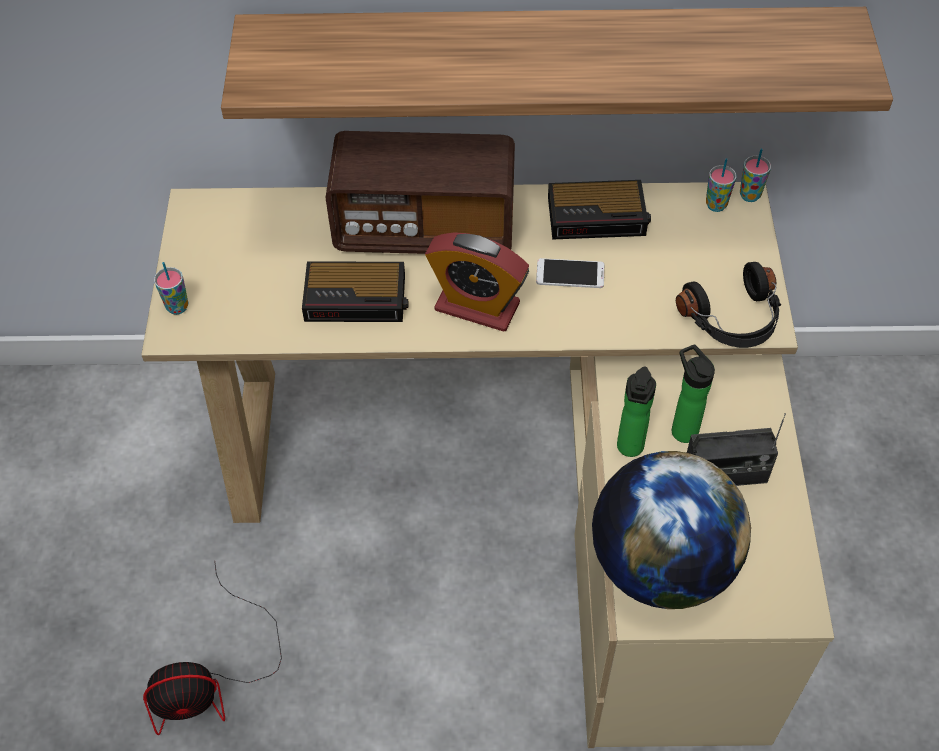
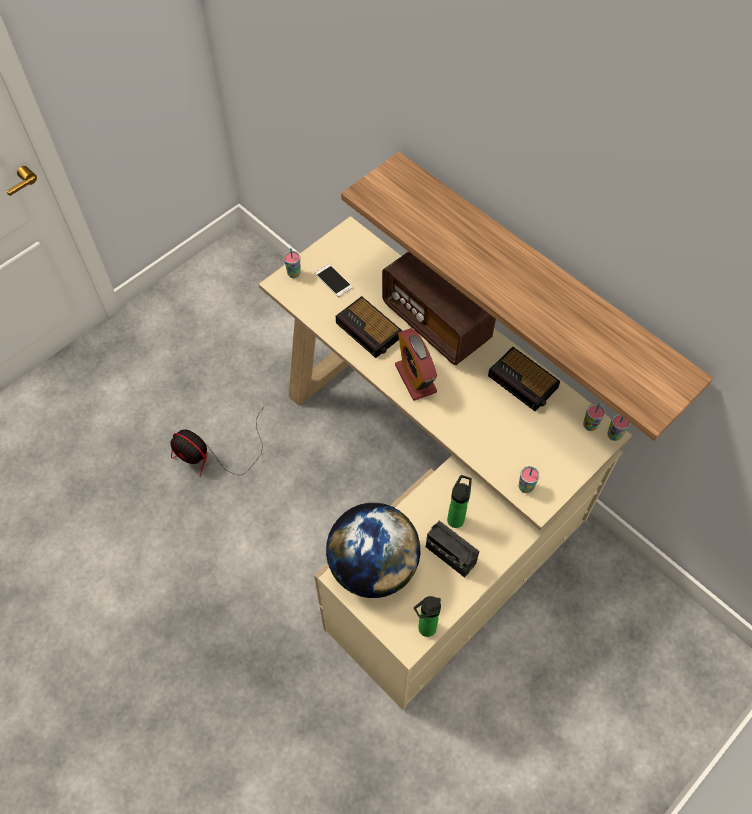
camera: 45 degrees right, 5 degrees up
(570, 274) = (475, 399): phone -> phone (333, 280)
(629, 449) = (420, 505): bottle -> bottle (424, 629)
(733, 320) = (525, 487): black headphones -> cup

